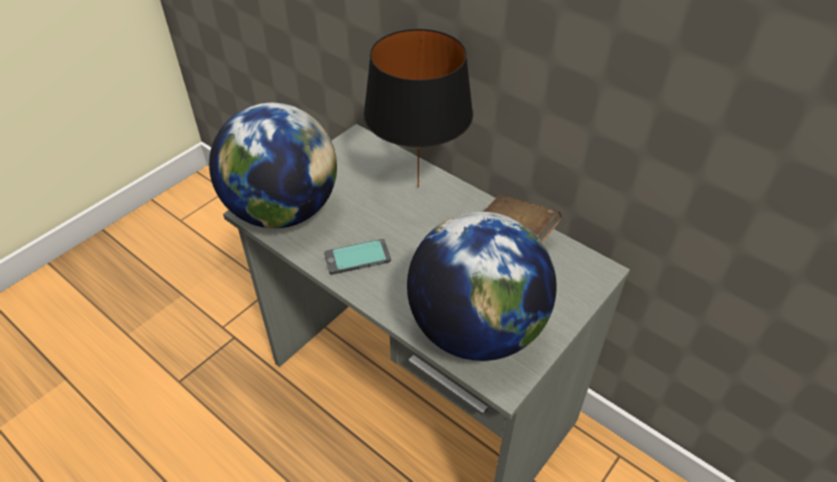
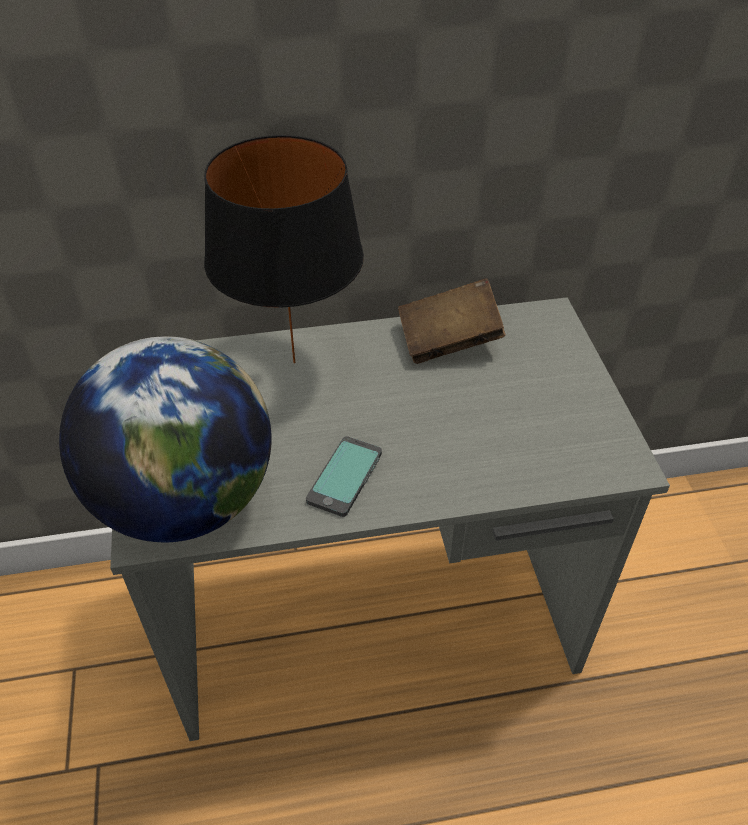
camera: 50 degrees left, 0 degrees up
(476, 329) = (543, 443): globe -> none

